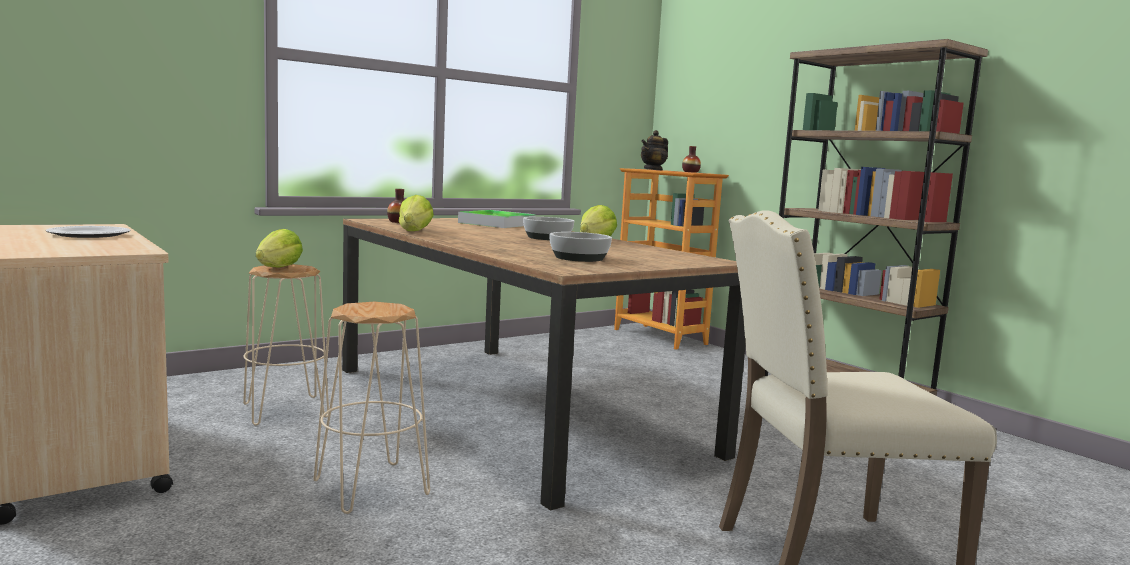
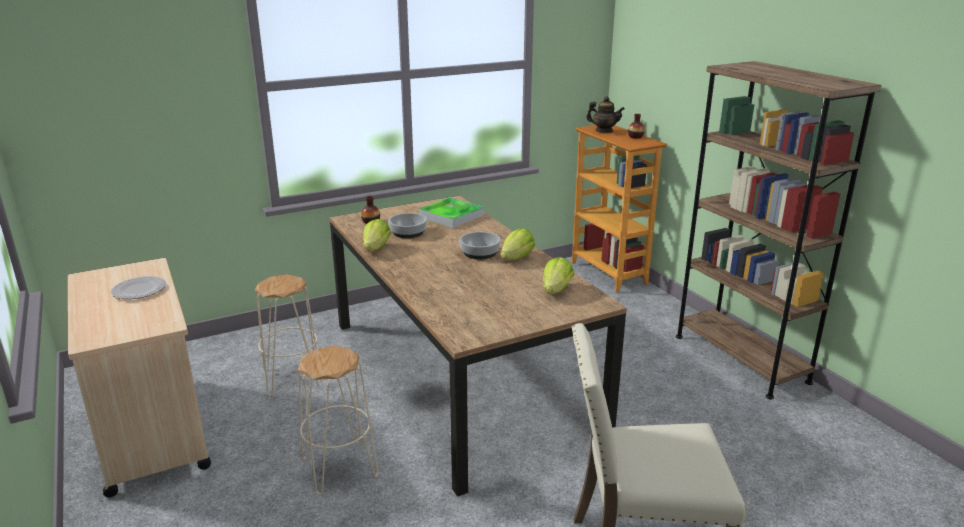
camera: 10 degrees right, 15 degrees up
(278, 268) = (275, 284): lettuce -> lettuce (556, 290)
(579, 258) = (484, 307): bowl -> bowl (408, 232)
(653, 169) = (604, 131): teapot -> teapot turned 120 degrees counterclockwise

